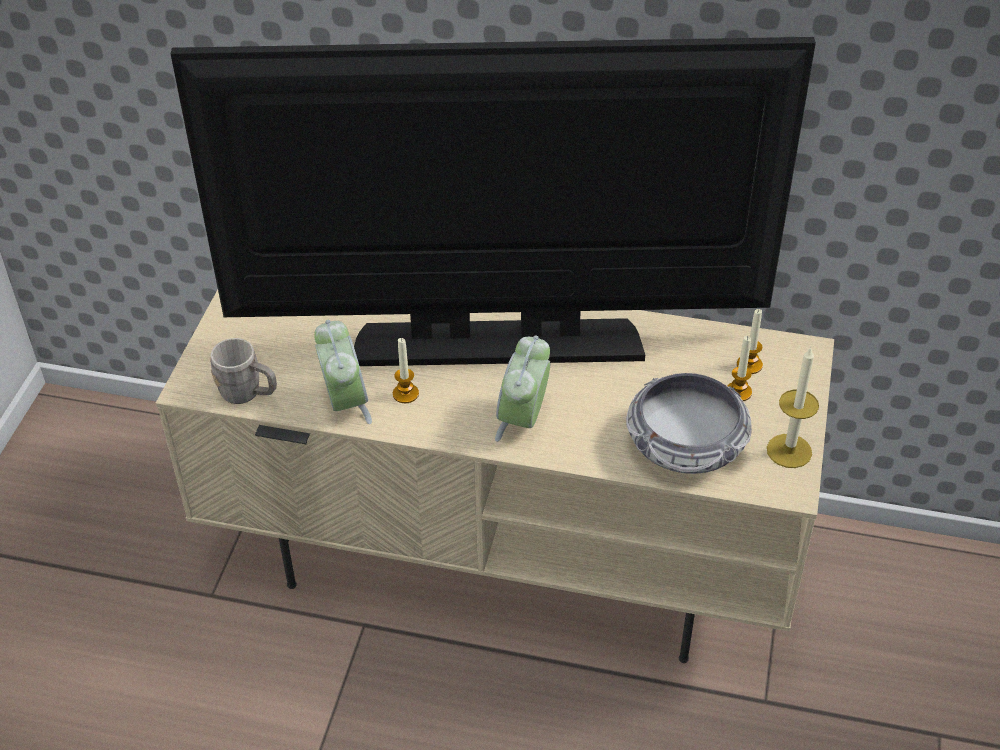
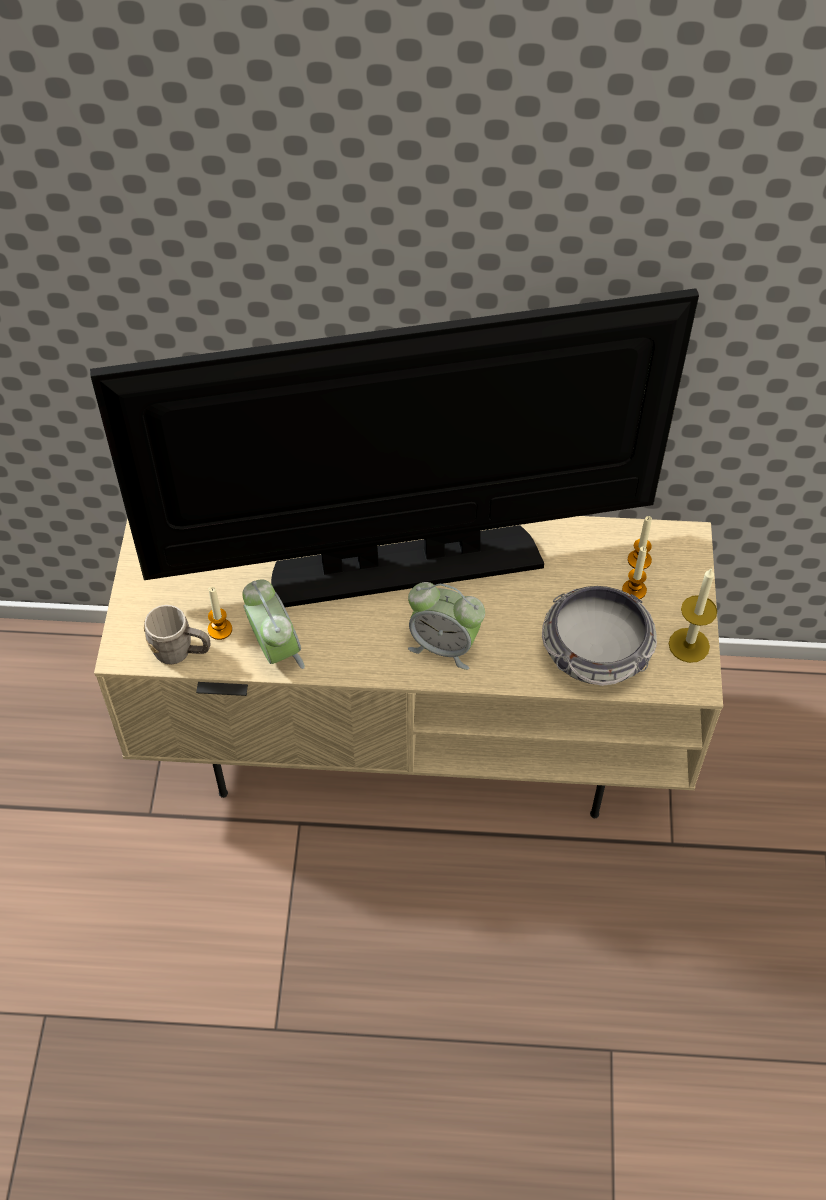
camera: 10 degrees left, 10 degrees up
(405, 394) = (329, 632): candle -> candle (220, 629)
(523, 420) = (444, 645): alarm clock -> alarm clock turned 75 degrees counterclockwise

